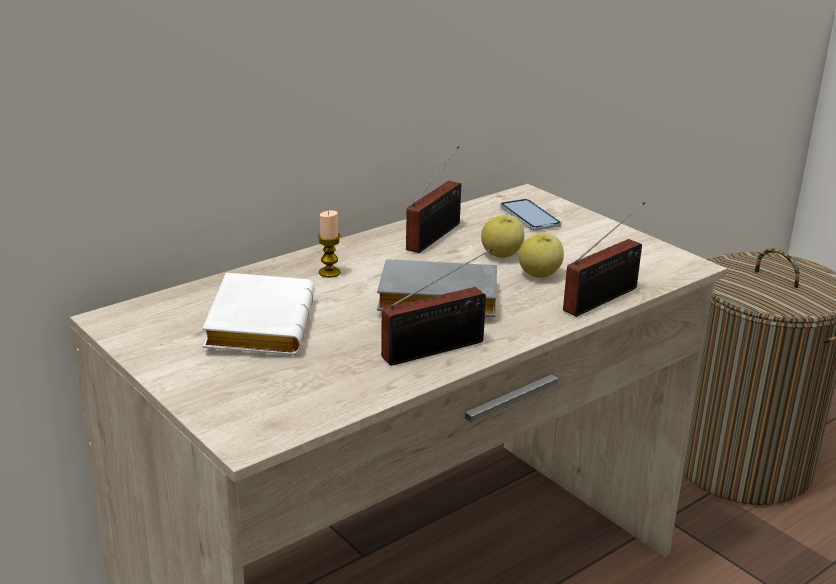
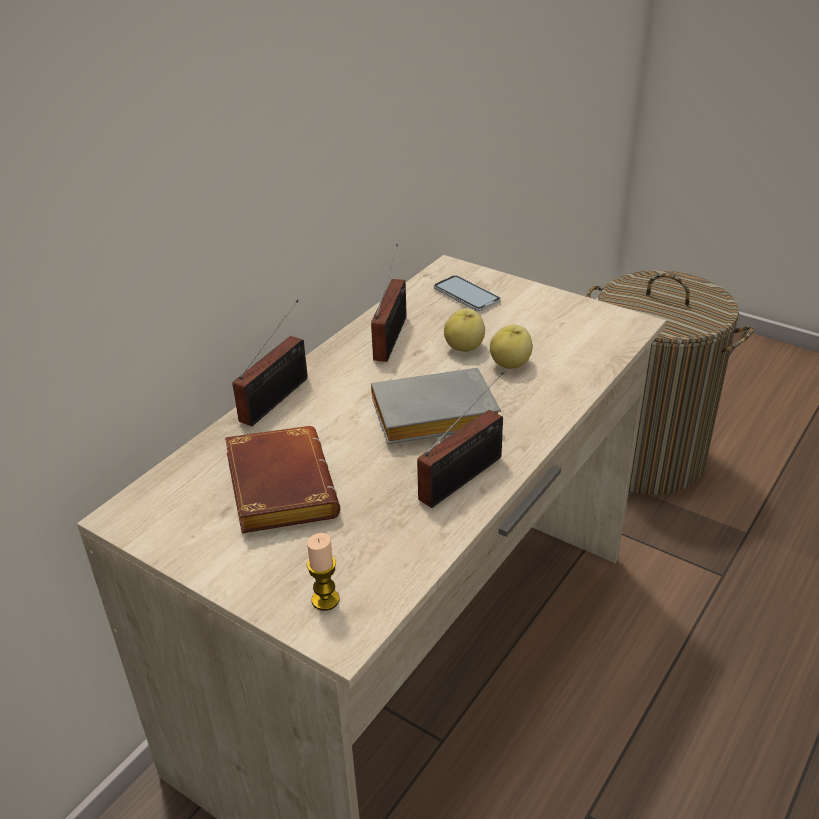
camera: 15 degrees left, 10 degrees up
(257, 324) = (276, 486): white book -> brown book
(329, 272) = (314, 405): candle -> candle (325, 600)
(605, 298) = (582, 379): radio -> radio (278, 397)

